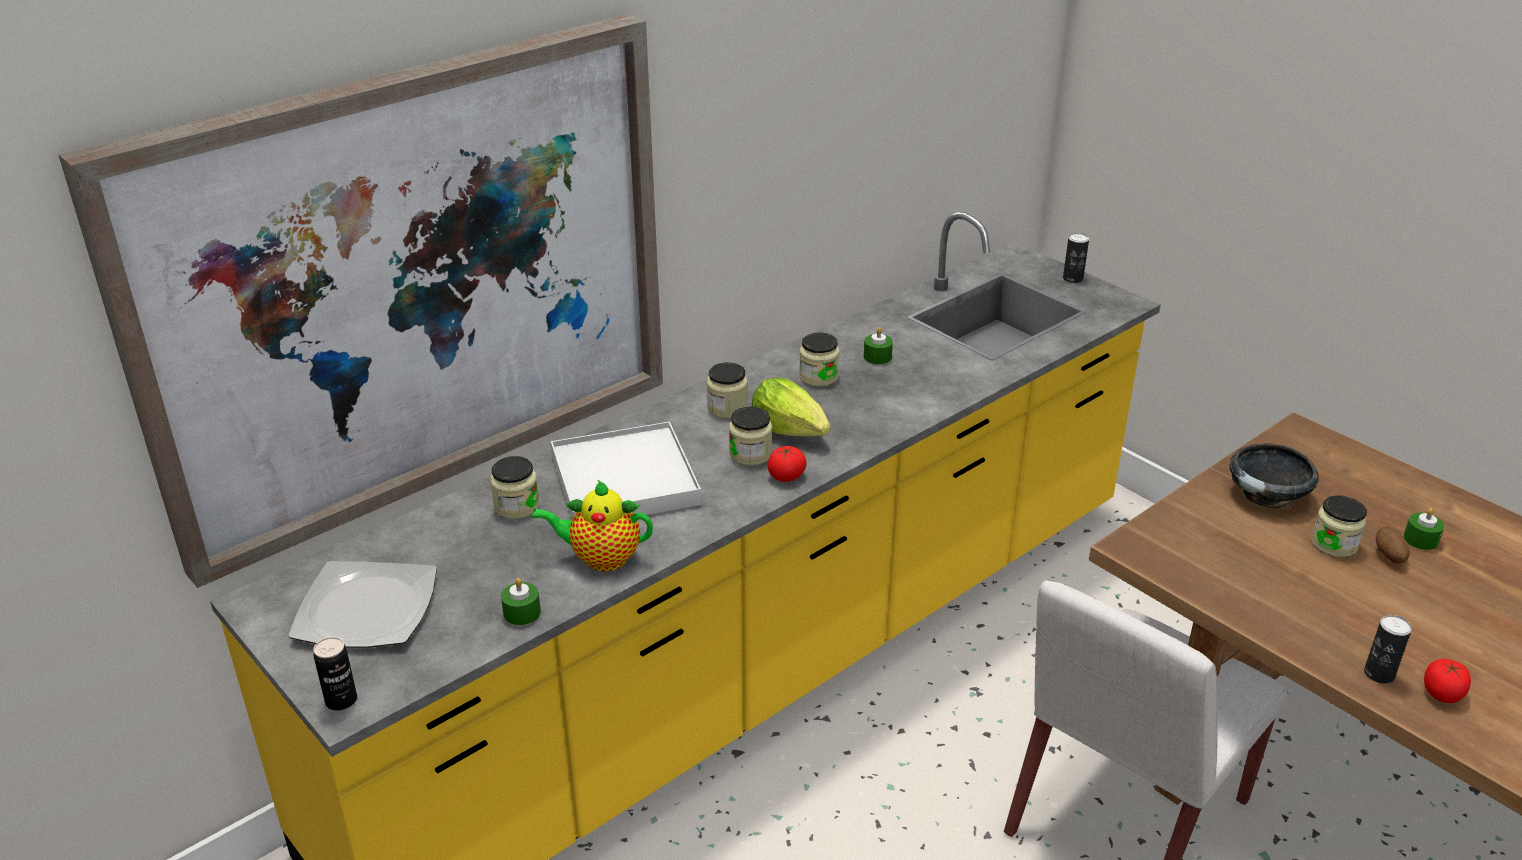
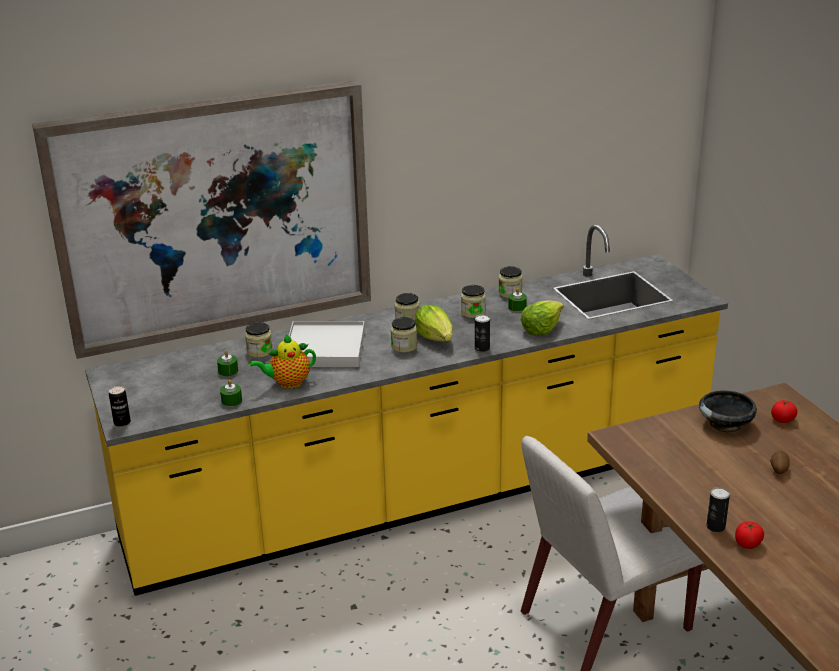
camera: 20 degrees right, 5 degrees down
(367, 610) = (156, 386): plate -> none
(601, 558) = (287, 383): teapot -> teapot turned 45 degrees counterclockwise
(786, 476) = (416, 360): tomato -> tomato (782, 420)
(937, 388) = (541, 329): none -> lettuce
(1072, 279) = (680, 280): can -> can (482, 348)
(1334, 544) = (747, 457): jar -> jar (510, 293)
(1420, 539) = (809, 465): green candle -> green candle (228, 371)

